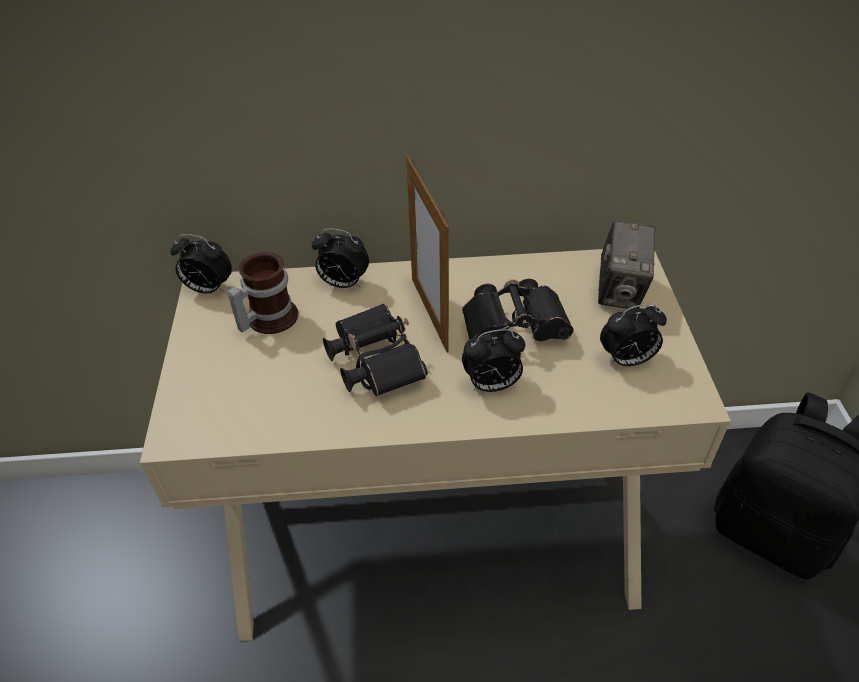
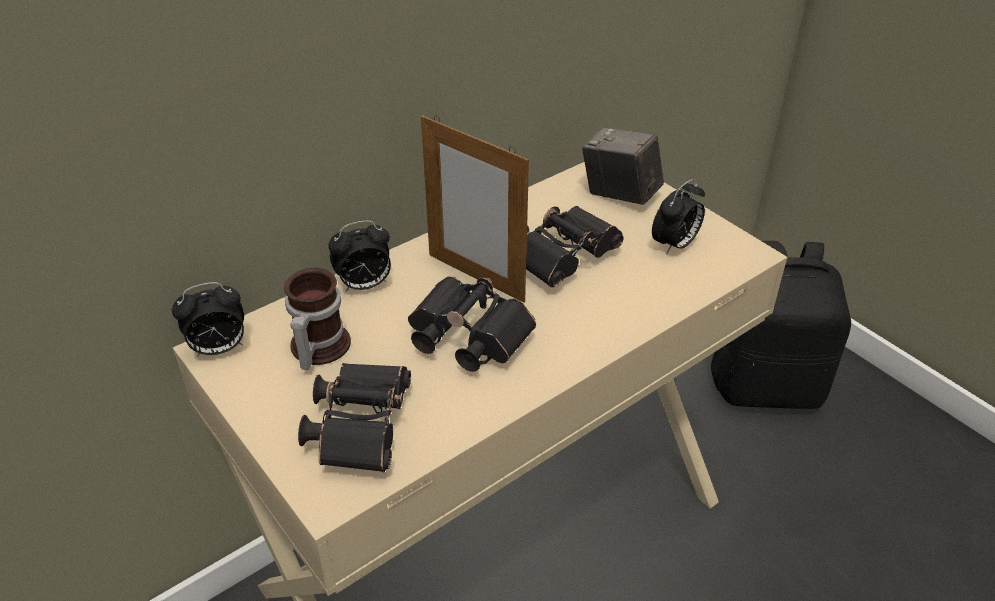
camera: 35 degrees left, 5 degrees down
(241, 394) = (362, 427): none -> black binoculars
(491, 385) = (588, 311): alarm clock -> none
(620, 291) = (620, 194): camera -> camera turned 150 degrees clockwise

